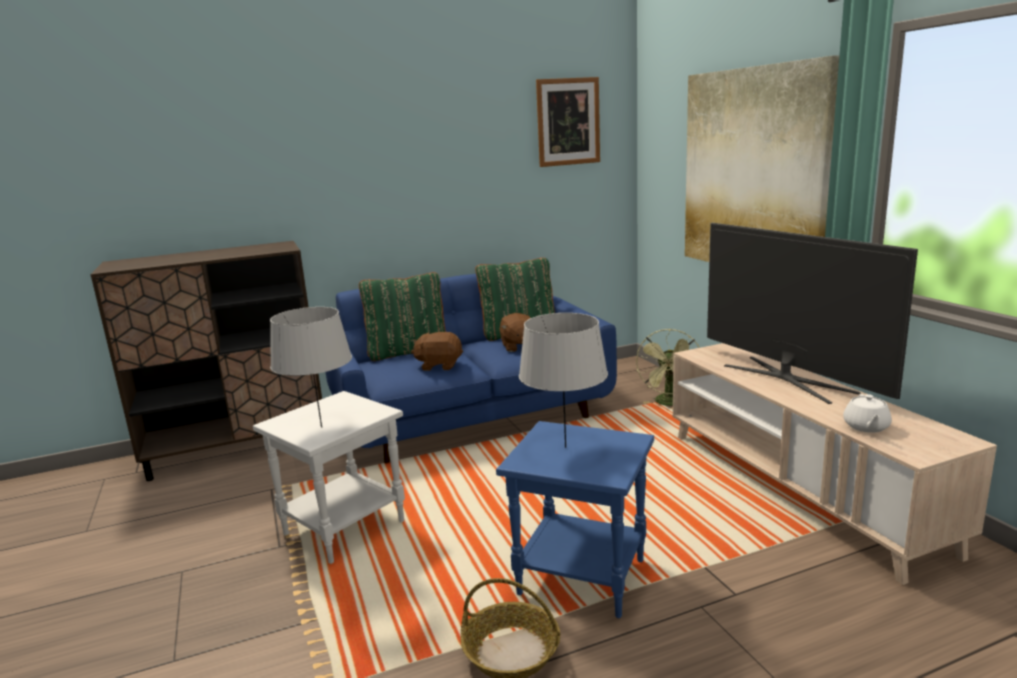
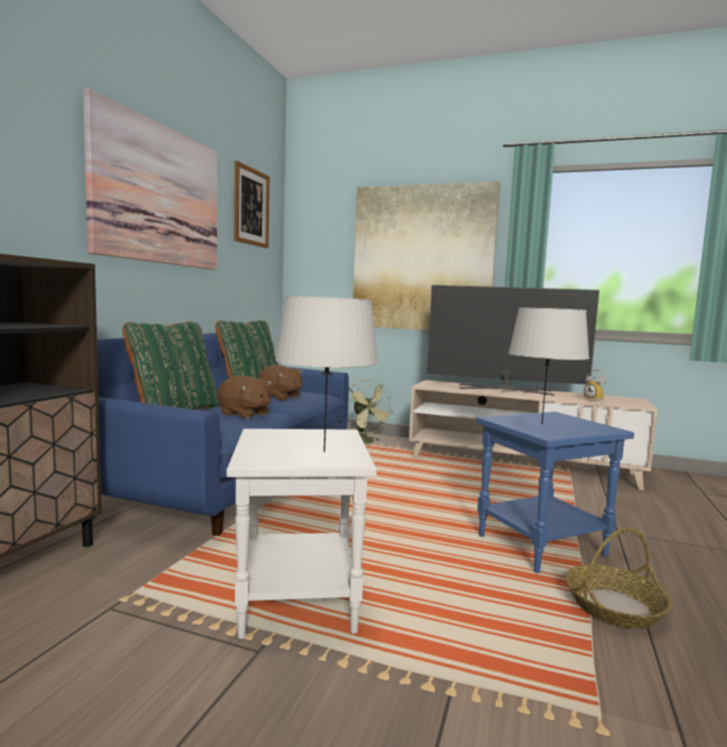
camera: 50 degrees left, 10 degrees down
(427, 150) = (158, 195): none -> picture
(439, 365) = (245, 414): brown plush toy -> brown plush toy turned 105 degrees counterclockwise
(866, 427) = (595, 400): white teapot -> alarm clock

